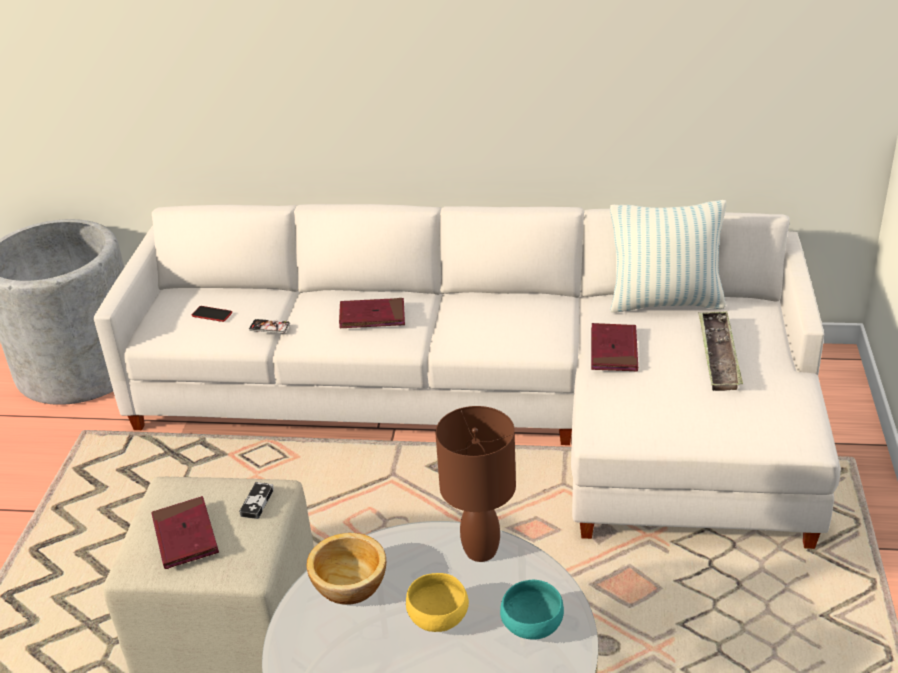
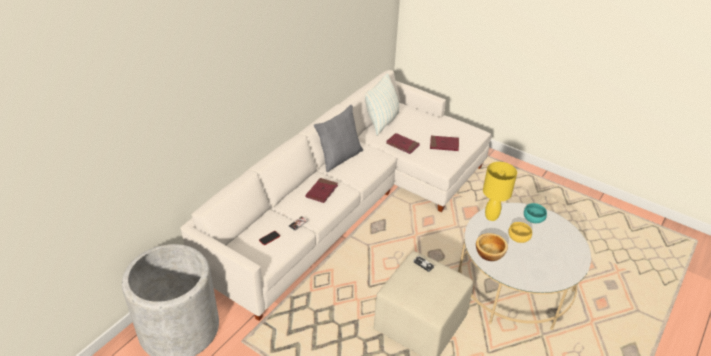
camera: 65 degrees left, 5 degrees up
(185, 536) = (430, 291): red book -> red book (444, 145)
(480, 551) = (491, 217): brown table lamp -> yellow table lamp
(492, 298) = (339, 157): none -> grey pillow
(718, 355) = (425, 126): tray -> none

